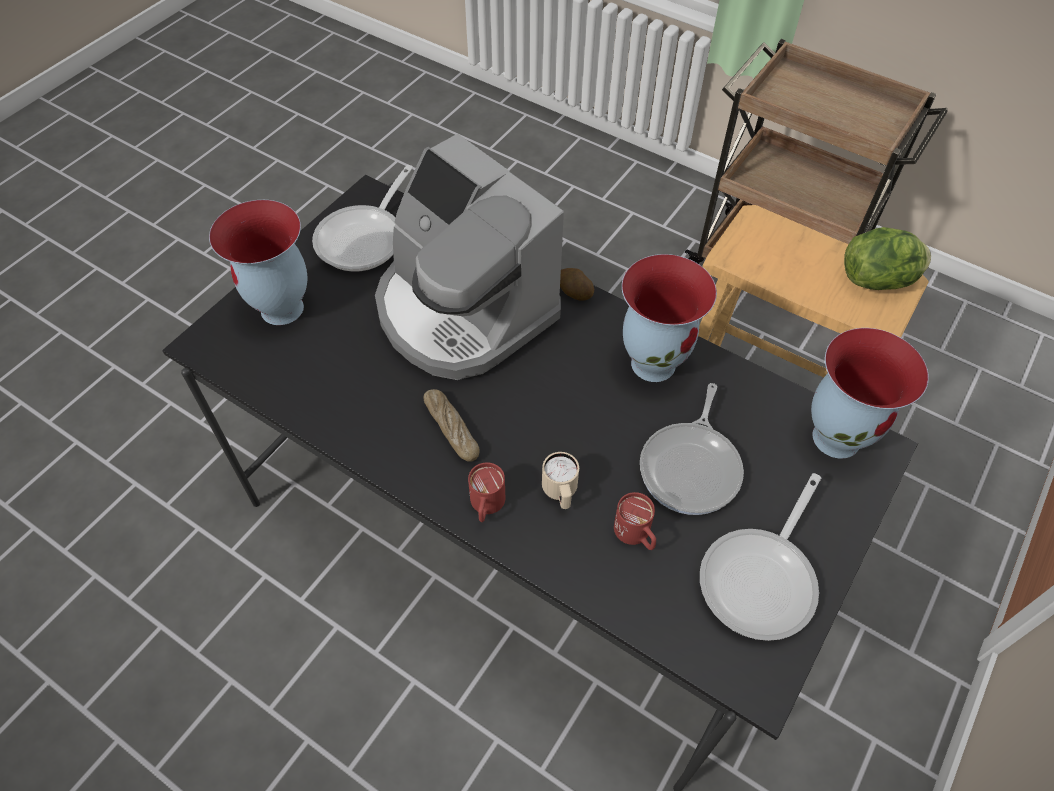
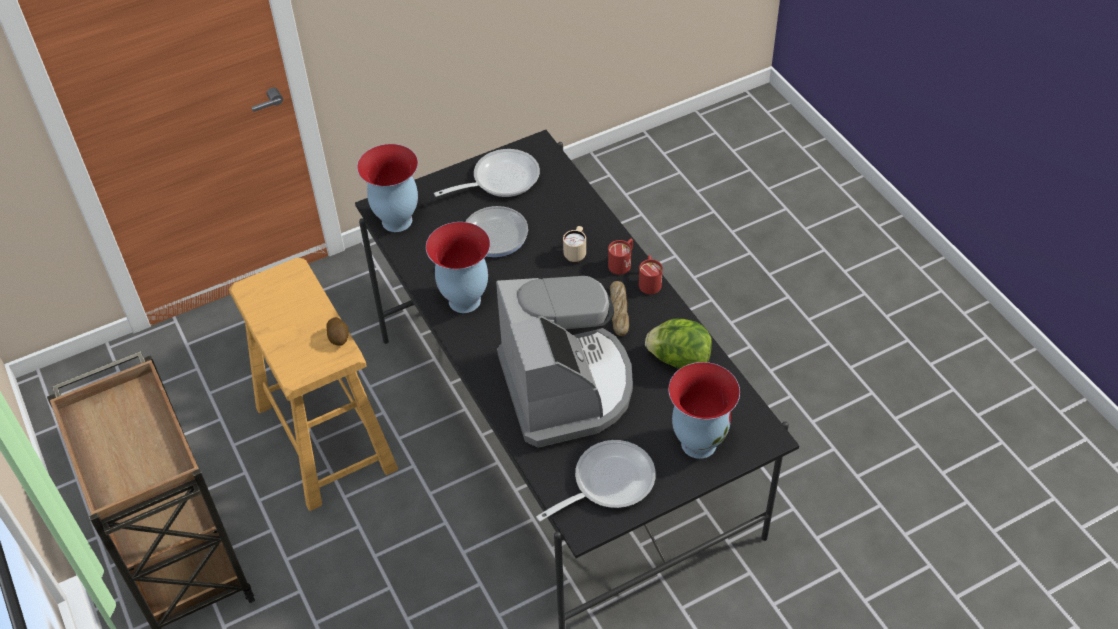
camera: 150 degrees left, 5 degrees down
(574, 292) = (478, 369): potato -> potato (339, 338)
(636, 535) = (549, 219): red mug -> red mug (649, 281)
(878, 280) = (266, 295): lettuce -> lettuce (679, 360)

